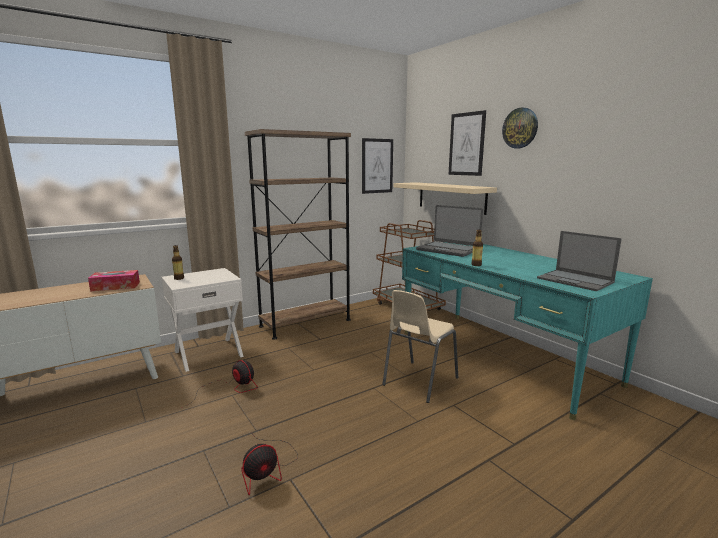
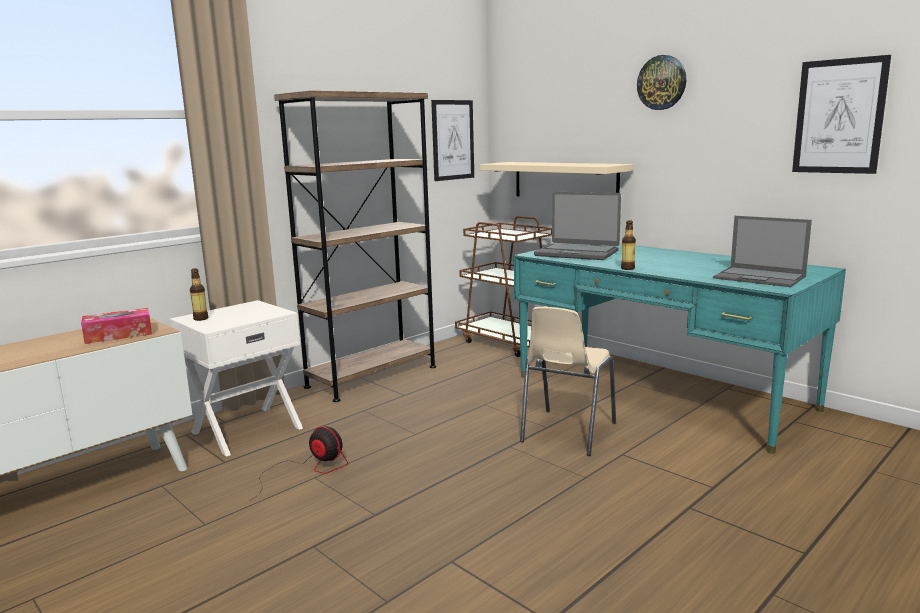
camera: 10 degrees left, 0 degrees up
(267, 469) = (415, 555): fan -> none
(466, 144) = (584, 105): picture -> picture (839, 116)

